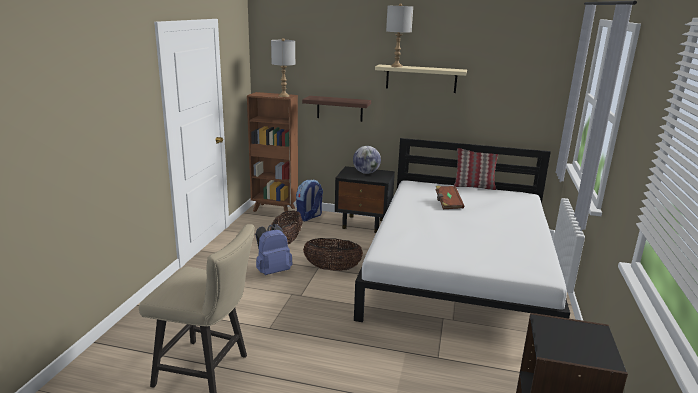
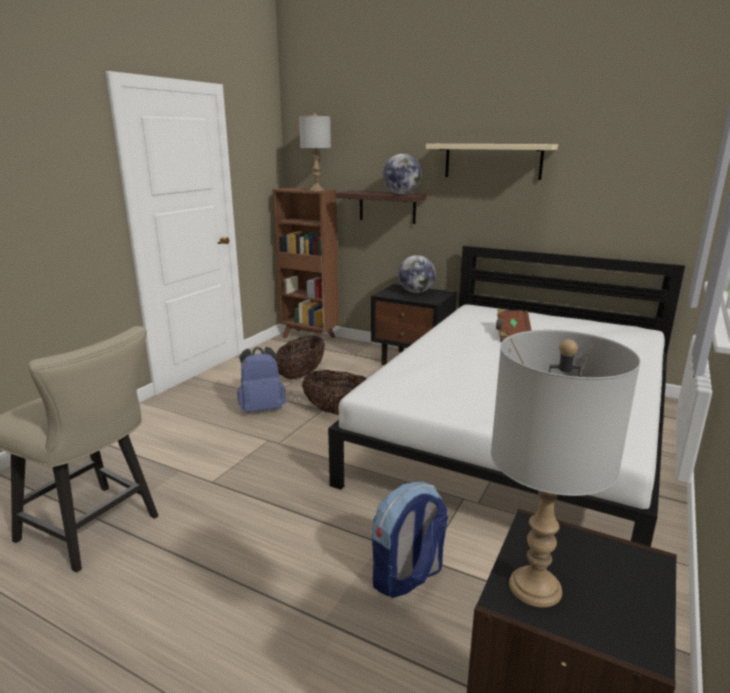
camera: 15 degrees right, 0 degrees up
(309, 217) = (346, 348): backpack -> backpack (407, 577)
(354, 101) = (401, 194): none -> globe
(396, 66) = (456, 143): grey table lamp -> grey table lamp (534, 586)
(473, 186) = (564, 316): pillow -> none

